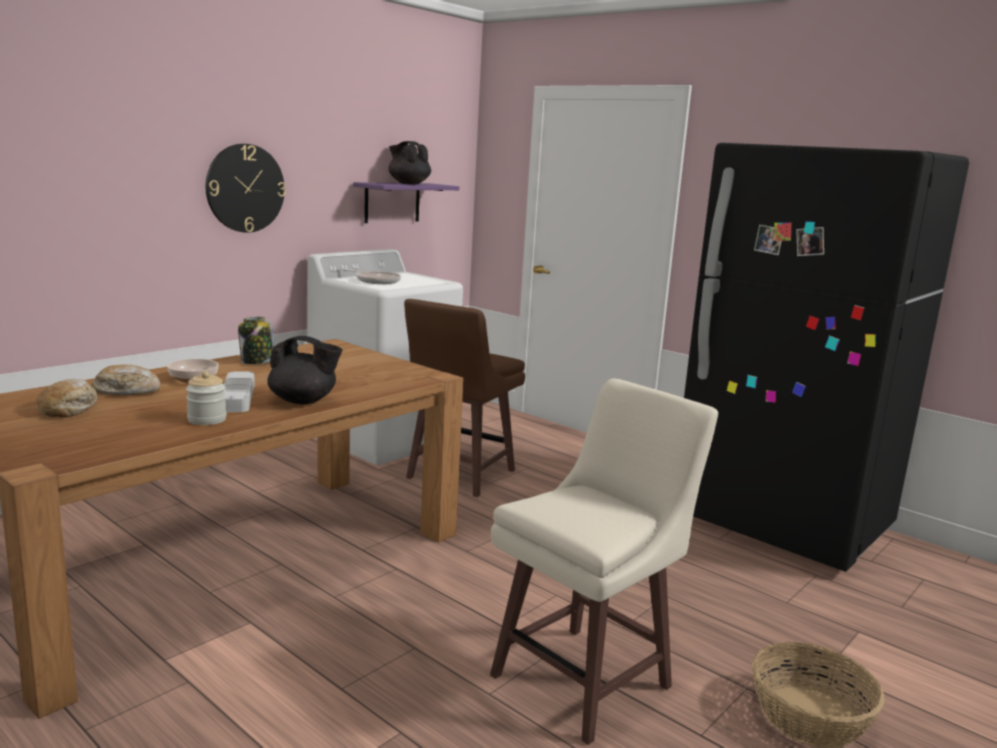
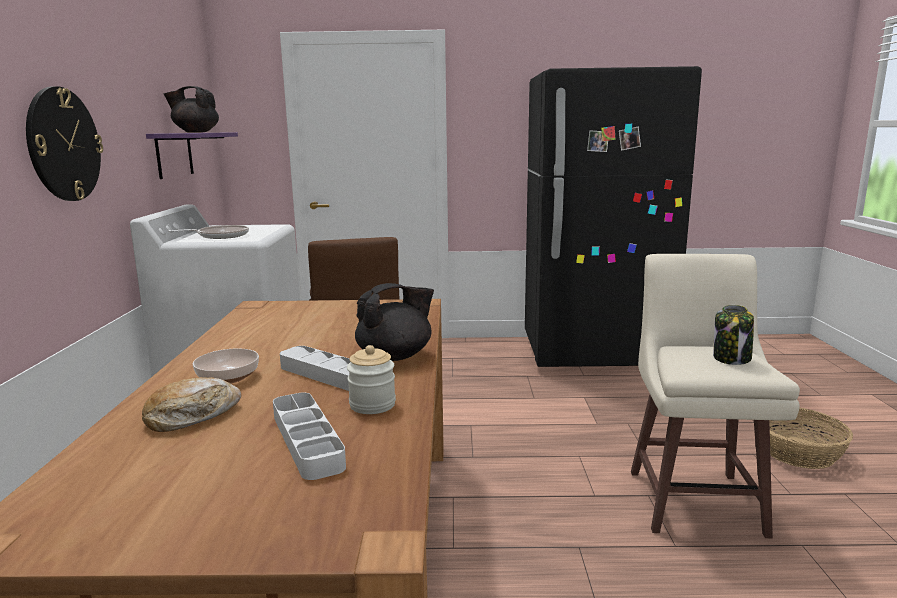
camera: 40 degrees left, 0 degrees up
(69, 408) = (185, 462): bread -> none
(131, 421) = (307, 440): none -> grey tray
(257, 362) = (238, 340): jar -> jar (731, 358)

